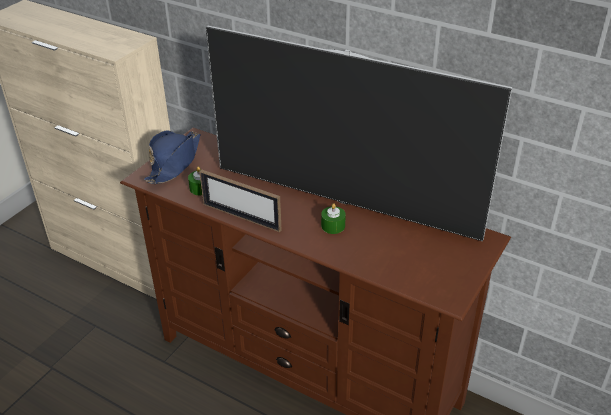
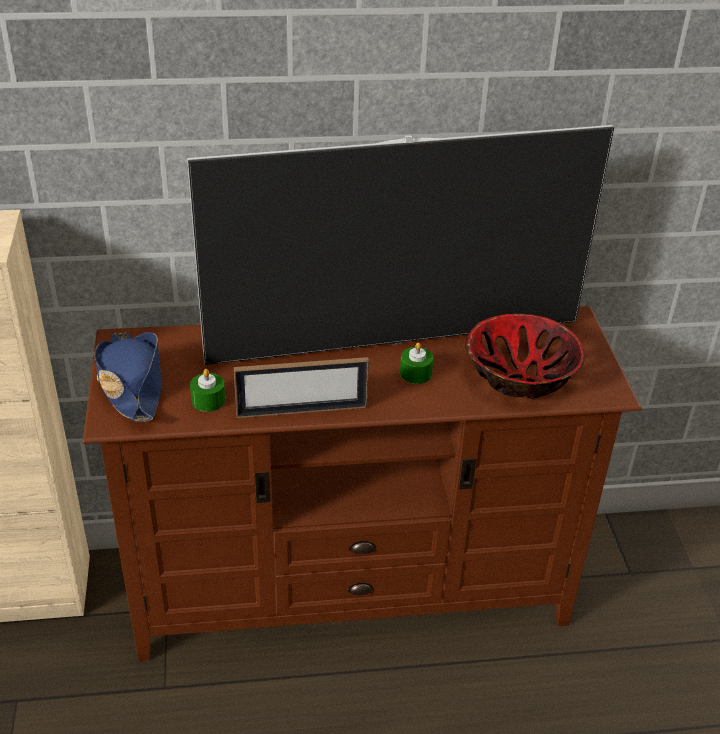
camera: 40 degrees left, 0 degrees up
(398, 257) = (519, 375): none -> bowl

